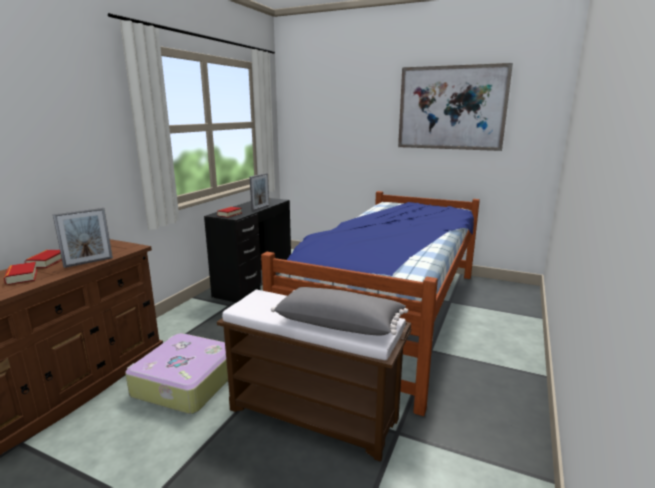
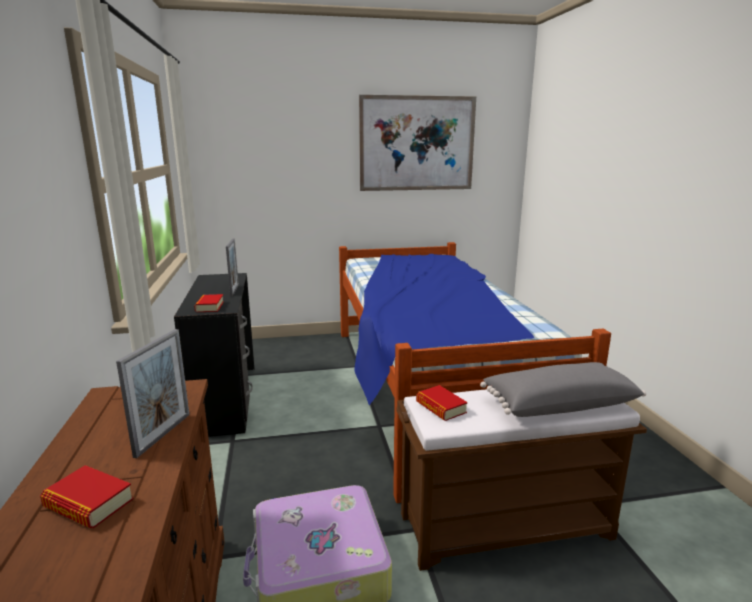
camera: 35 degrees left, 0 degrees up
(47, 262) = (74, 461): book -> book (441, 407)

